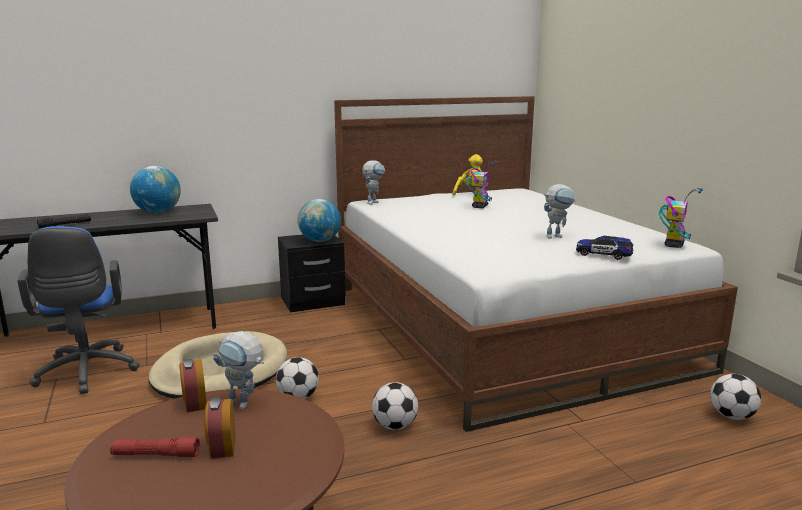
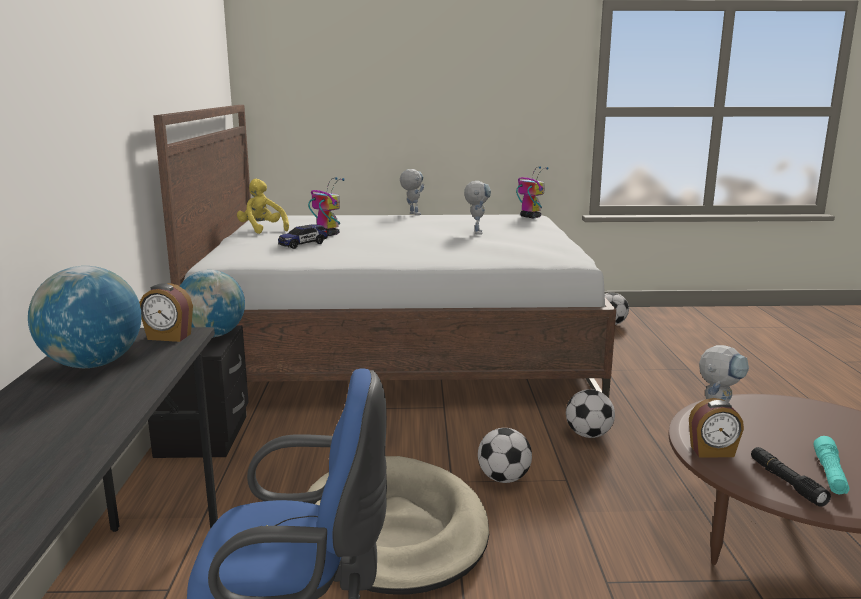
camera: 70 degrees left, 0 degrees up
(65, 225) = (65, 448): black flashlight -> black flashlight (786, 482)
(156, 455) = (830, 474): red flashlight -> turquoise flashlight
(222, 447) = (805, 441): alarm clock -> alarm clock (168, 337)
(374, 202) = (232, 260): toy robot -> toy robot (411, 213)
(603, 255) = (545, 231): toy car -> toy car (303, 244)

